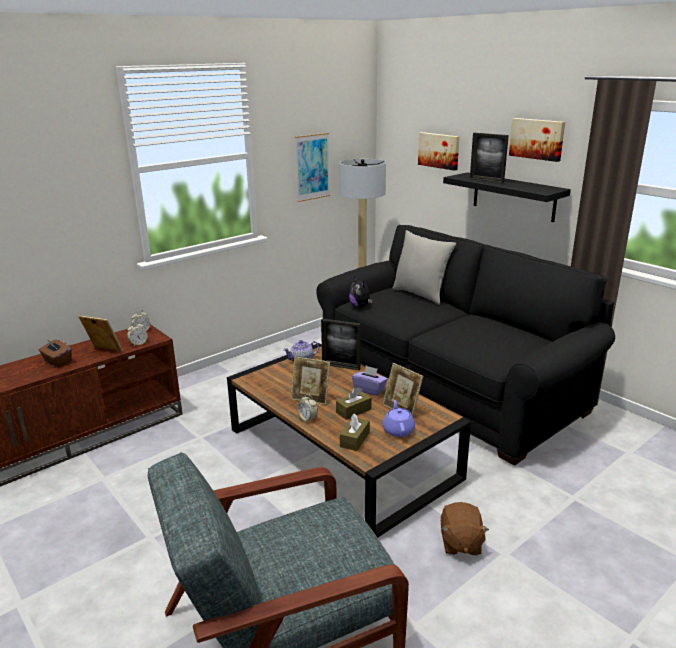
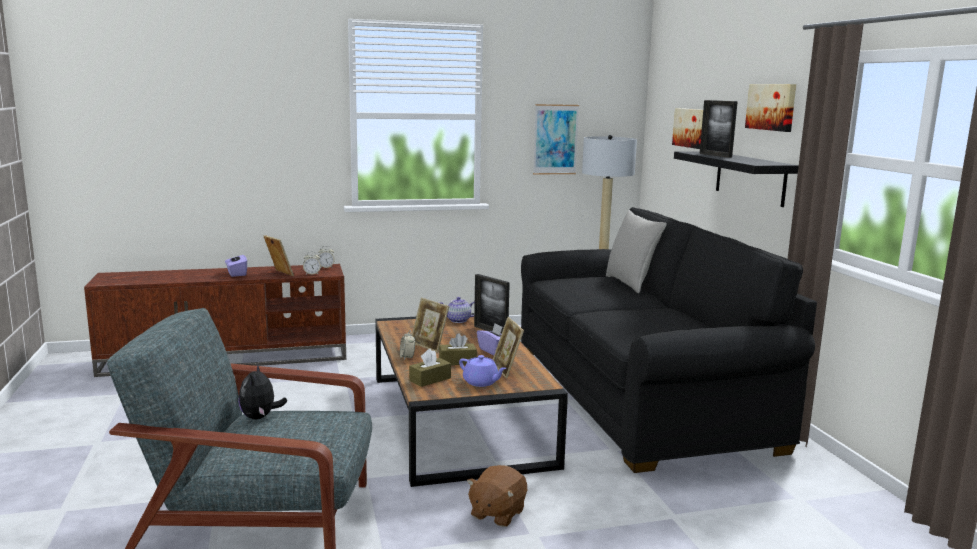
camera: 25 degrees right, 10 degrees down
(57, 361) = (236, 273): brown tissue box -> purple tissue box
(360, 306) = (552, 283): plush toy -> plush toy (260, 417)
(398, 430) = (481, 382): purple teapot -> purple teapot turned 105 degrees clockwise

